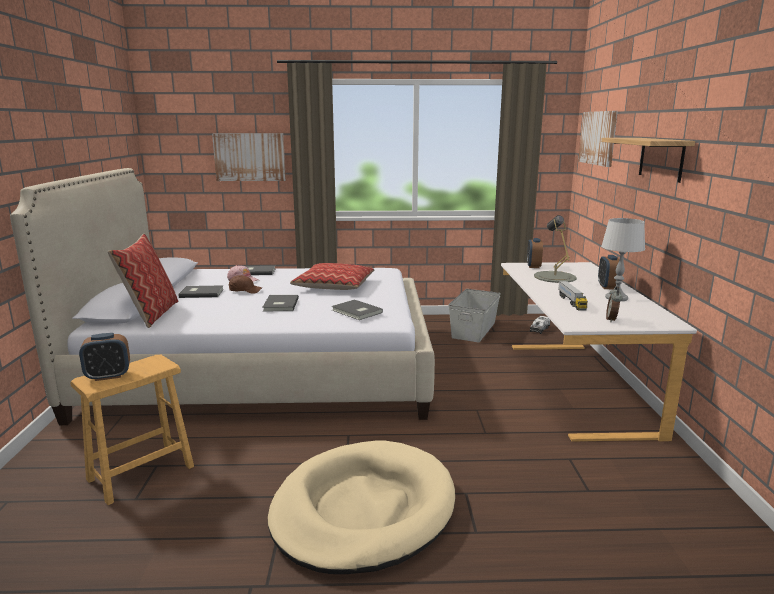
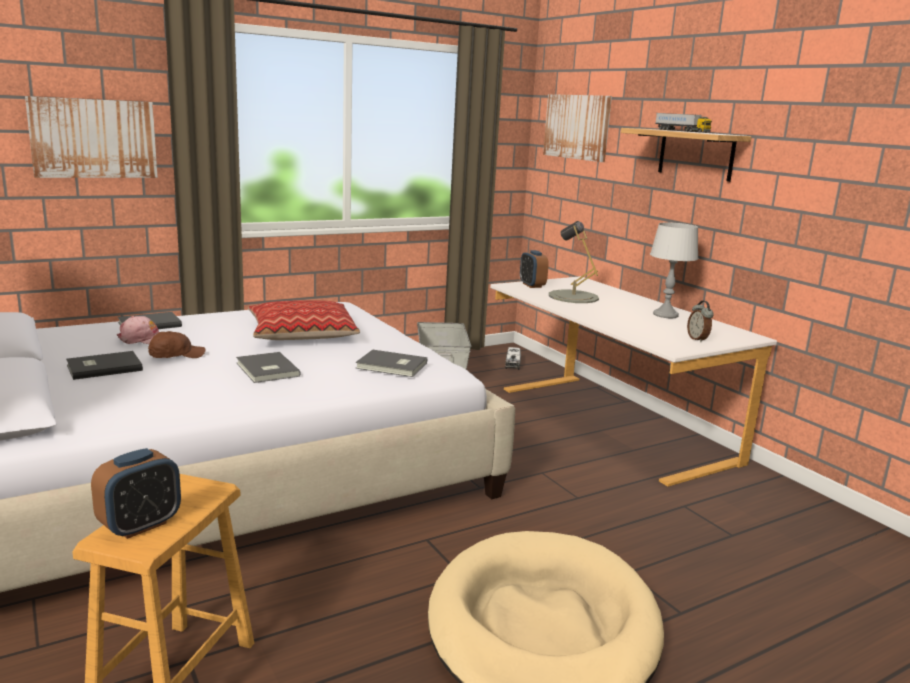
camera: 30 degrees left, 0 degrees up
(151, 314) = (64, 413): pillow -> none
(571, 302) = (633, 324): toy truck -> toy truck (681, 131)
(607, 287) = (639, 303): alarm clock -> none

